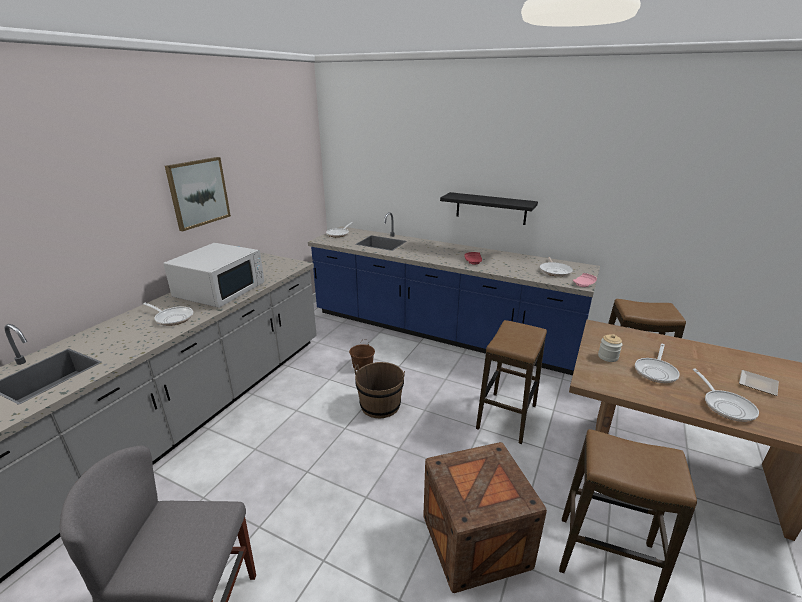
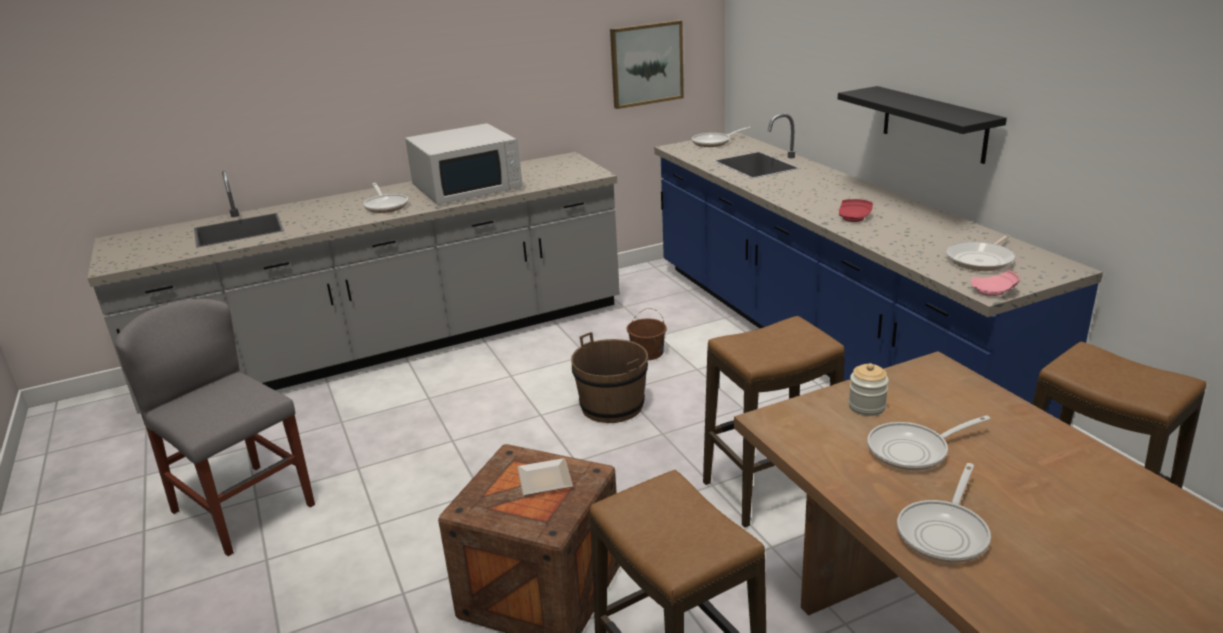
camera: 40 degrees right, 0 degrees up
(198, 192) = (478, 52): picture -> picture (646, 64)
(756, 384) = (1084, 537): plate -> plate (543, 479)

